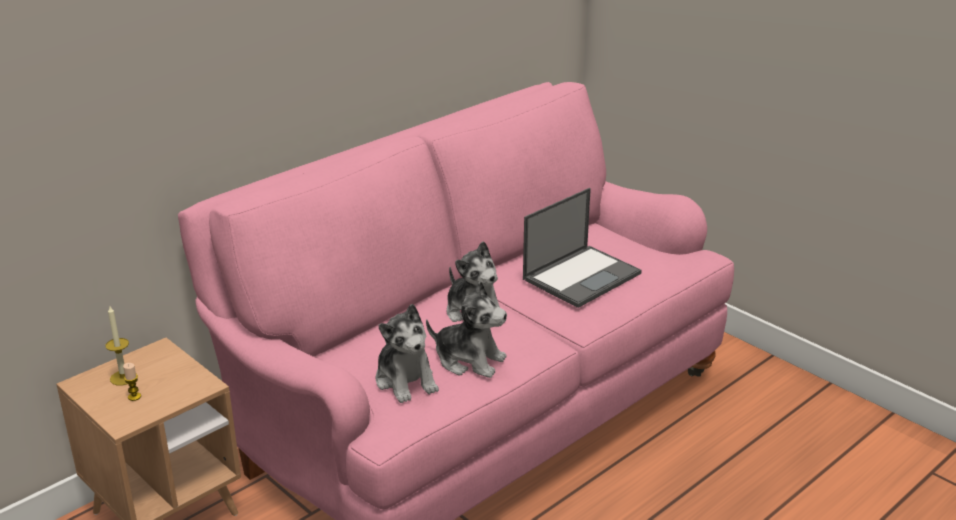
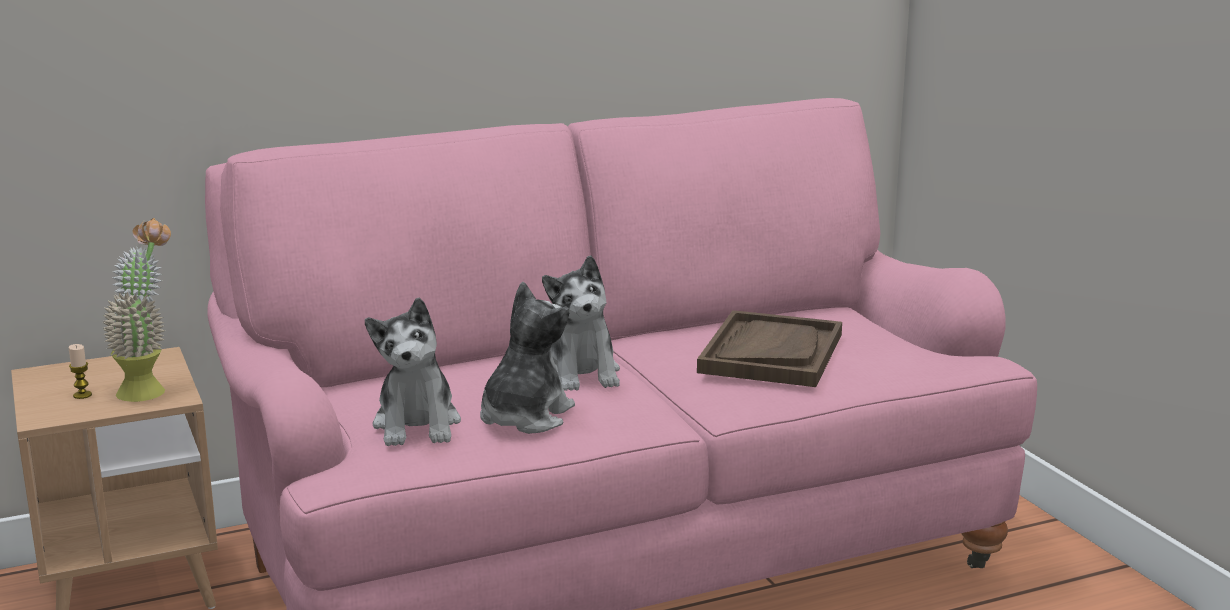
camera: 20 degrees right, 10 degrees down
(123, 377) = (89, 376): candle -> none
(178, 380) = (149, 388): none -> potted plant
(469, 360) = (524, 417): plush toy -> plush toy turned 105 degrees counterclockwise
(582, 276) = (771, 353): laptop -> brown tray

